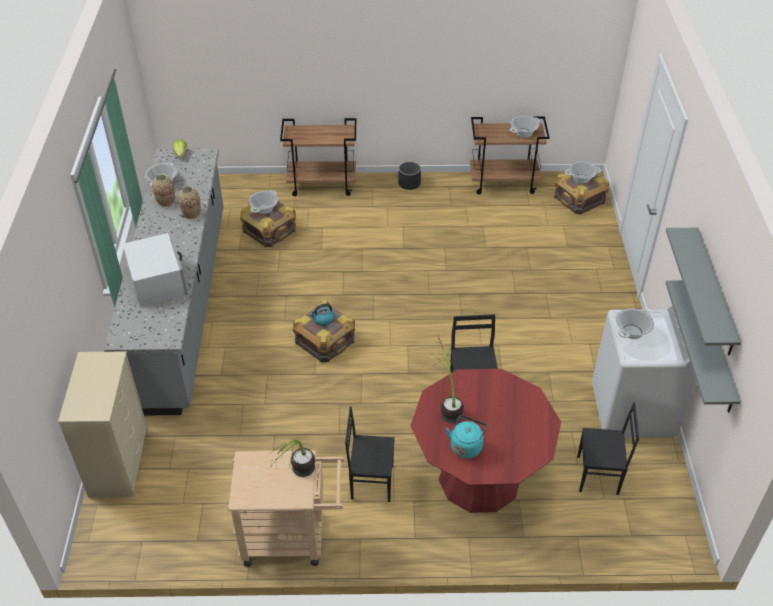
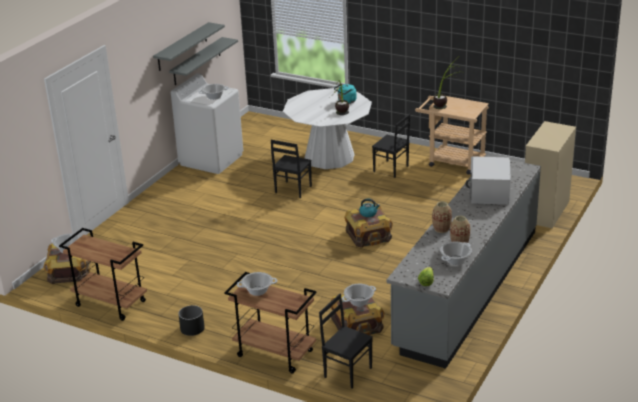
camera: 150 degrees left, 15 degrees down
(479, 478) = (329, 157): red dining table -> white dining table
(523, 133) = (90, 246): cooking pot -> cooking pot (257, 291)
(598, 476) = (264, 144): black chair -> black chair (347, 372)

